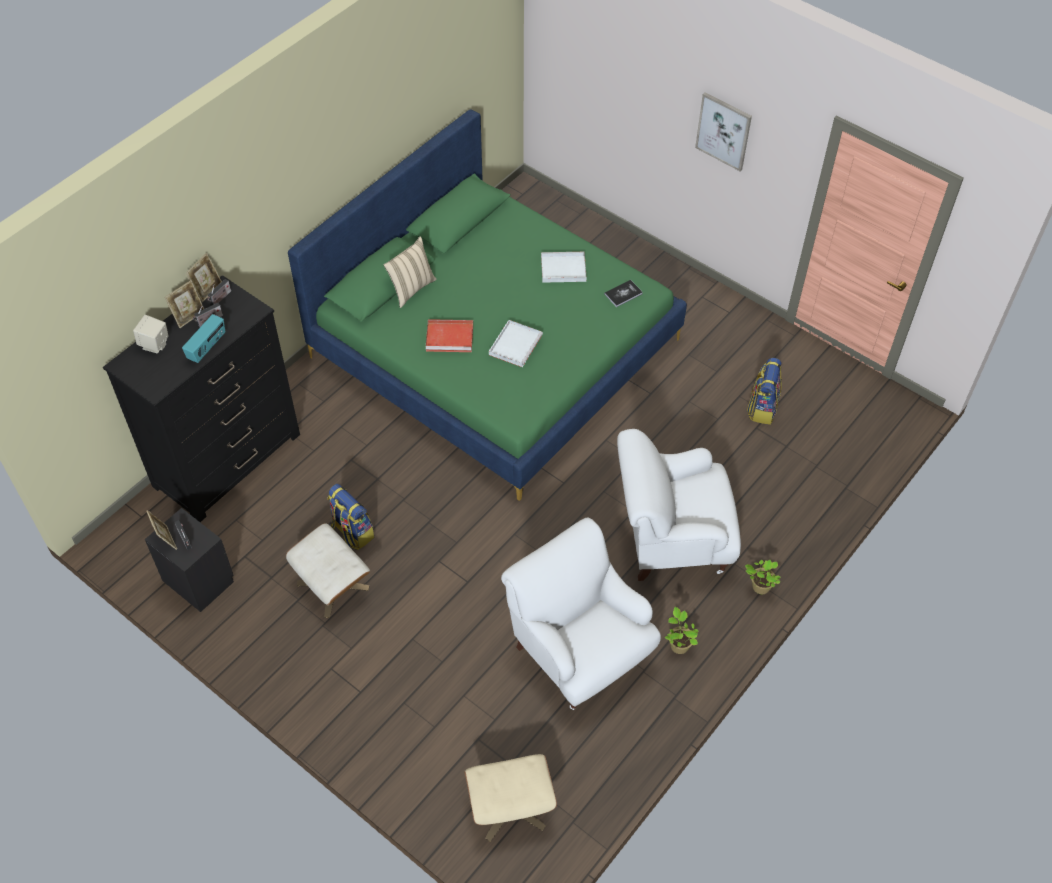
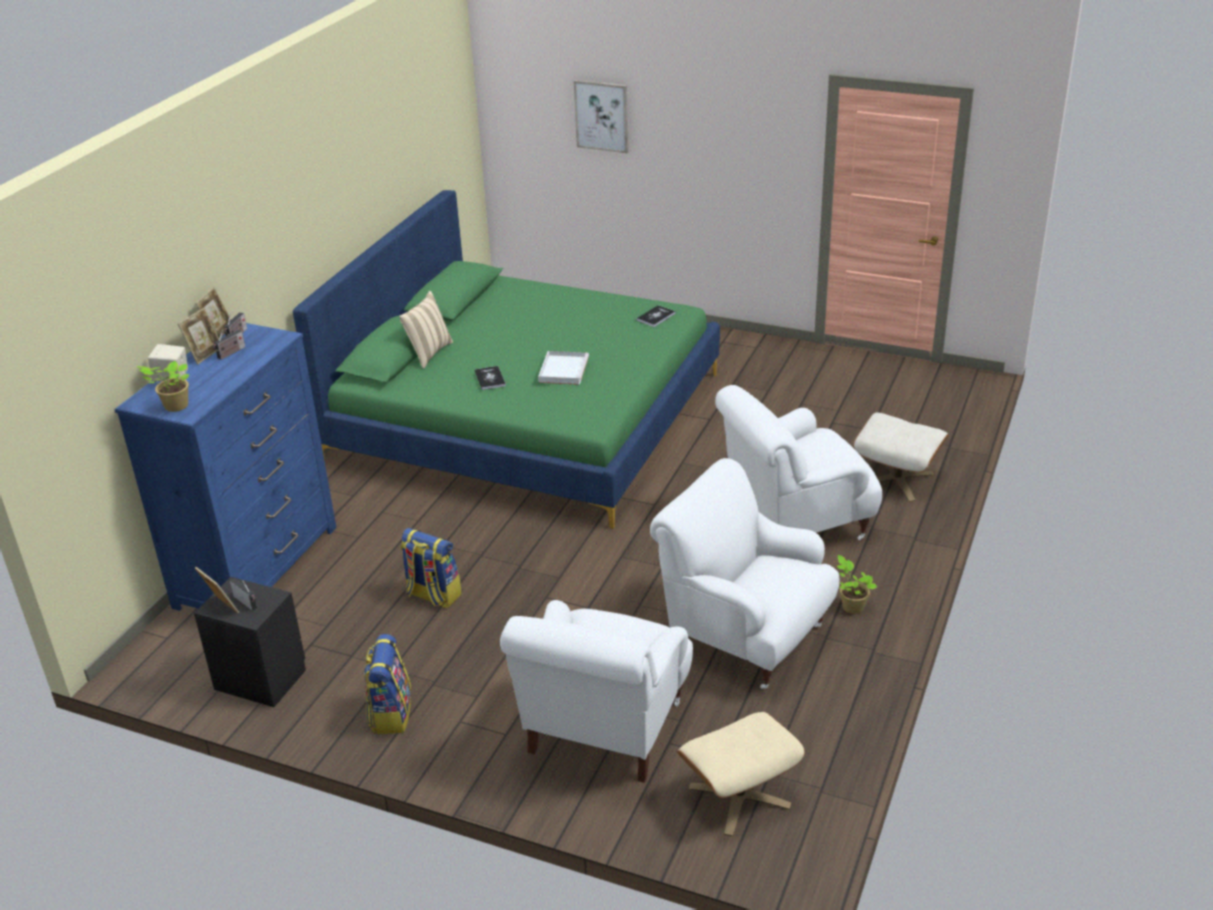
camera: 15 degrees left, 20 degrees down
(207, 347) = (237, 372): radio -> none
(228, 460) = (258, 566): black dresser -> blue dresser
(333, 585) = (430, 646): beige ottoman -> beige ottoman (897, 479)
(434, 710) = (604, 729): none -> white armchair
(450, 337) = (490, 379): red tray -> book
(562, 269) = (583, 311): white tray -> none
(723, 131) = (713, 142): picture -> picture (602, 116)
(759, 587) = (909, 541): potted plant -> potted plant (174, 406)
(762, 408) = (829, 407): backpack -> backpack (390, 714)

